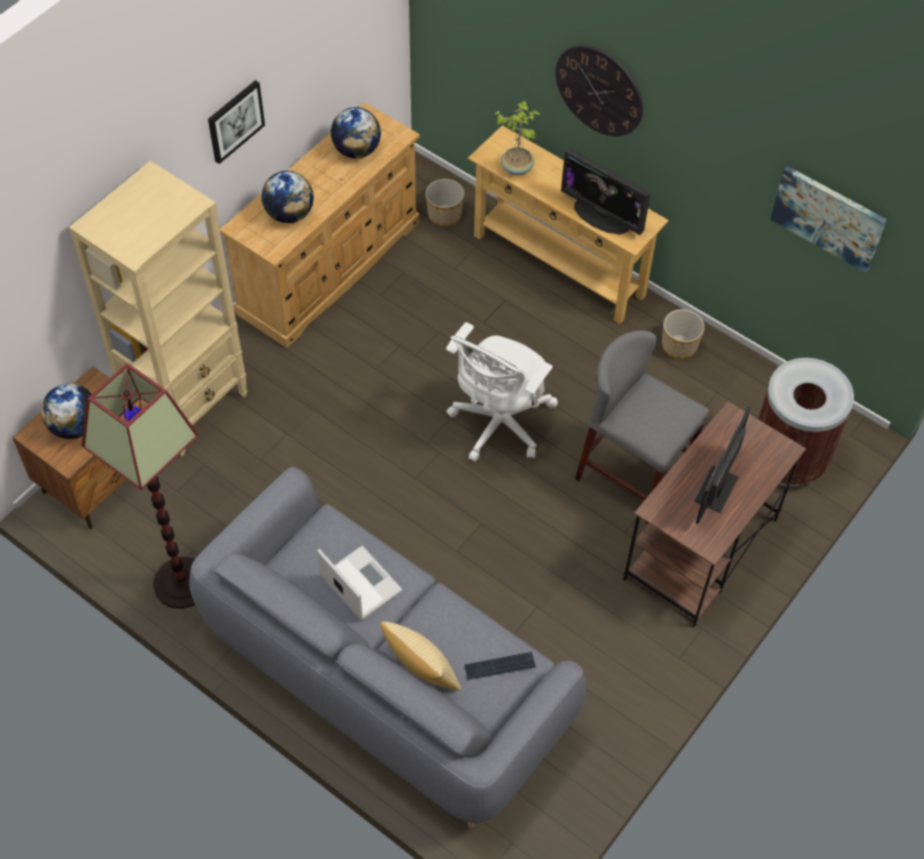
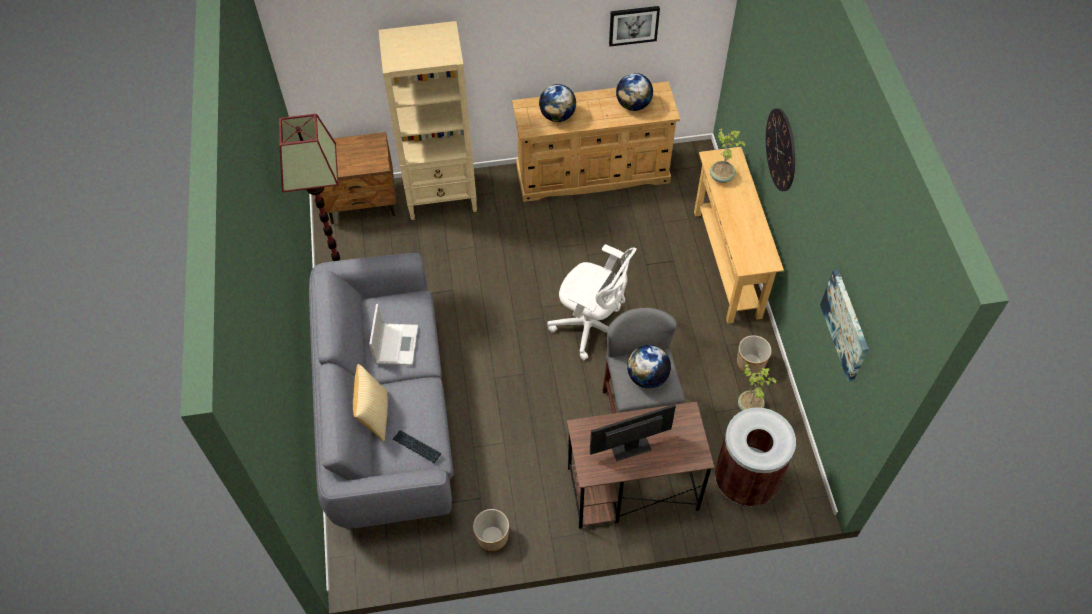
camera: 45 degrees right, 0 degrees up
(74, 426) = (345, 156): globe -> globe (647, 377)
(235, 121) = (542, 33): picture -> picture (633, 25)
(444, 215) = (689, 188): planter -> planter (492, 537)
(498, 425) = (591, 327): white office chair -> white office chair turned 135 degrees counterclockwise
(601, 216) = (742, 239): monitor -> none
(720, 387) = (750, 406): none -> potted plant

